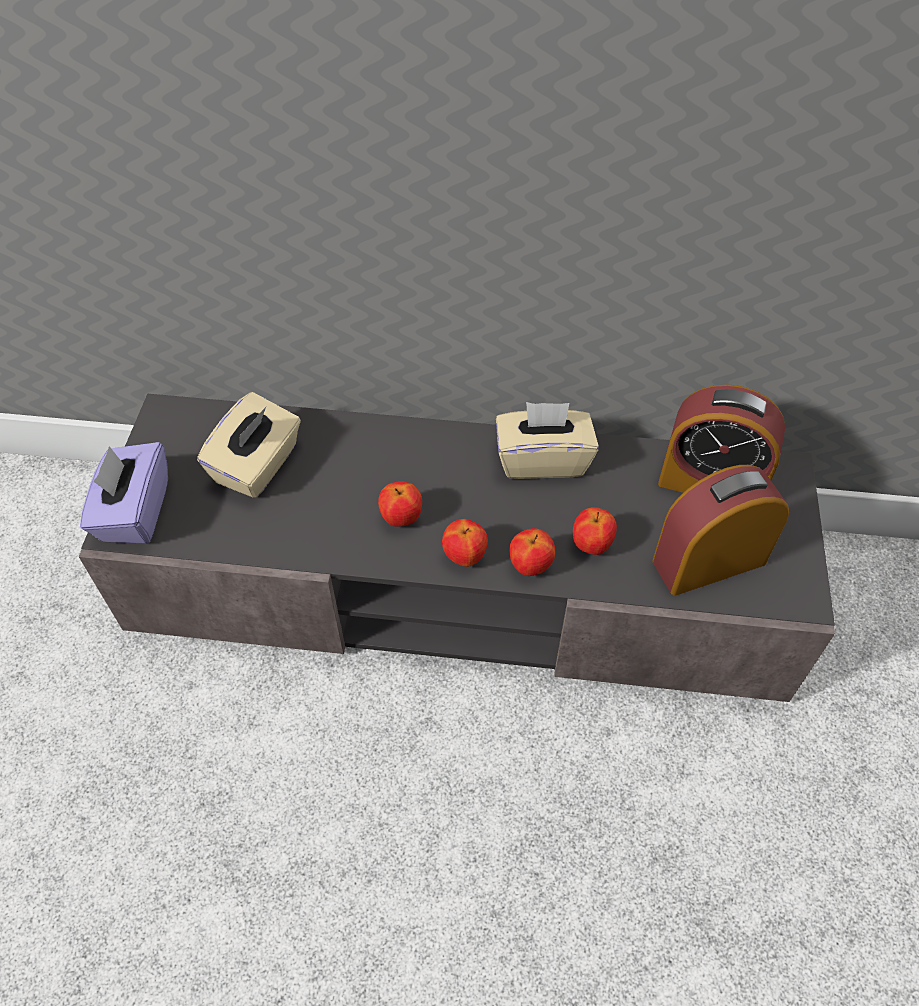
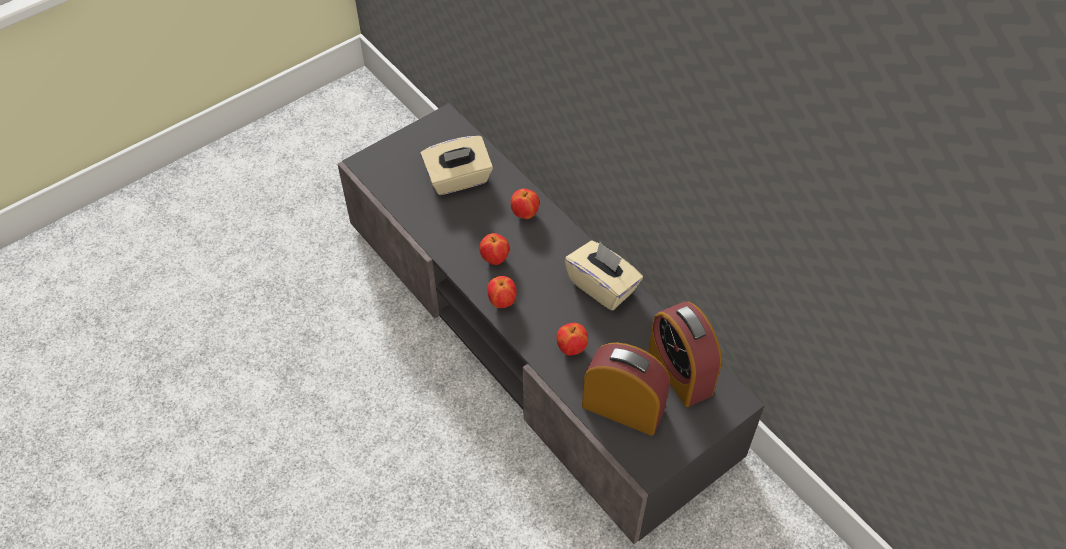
camera: 45 degrees right, 0 degrees up
(134, 512) = (380, 160): purple tissue box -> none
(530, 566) = (528, 333): apple -> apple (525, 214)

